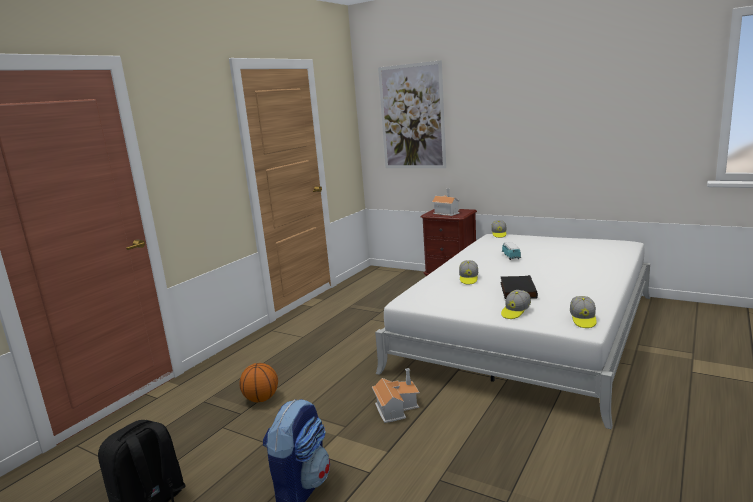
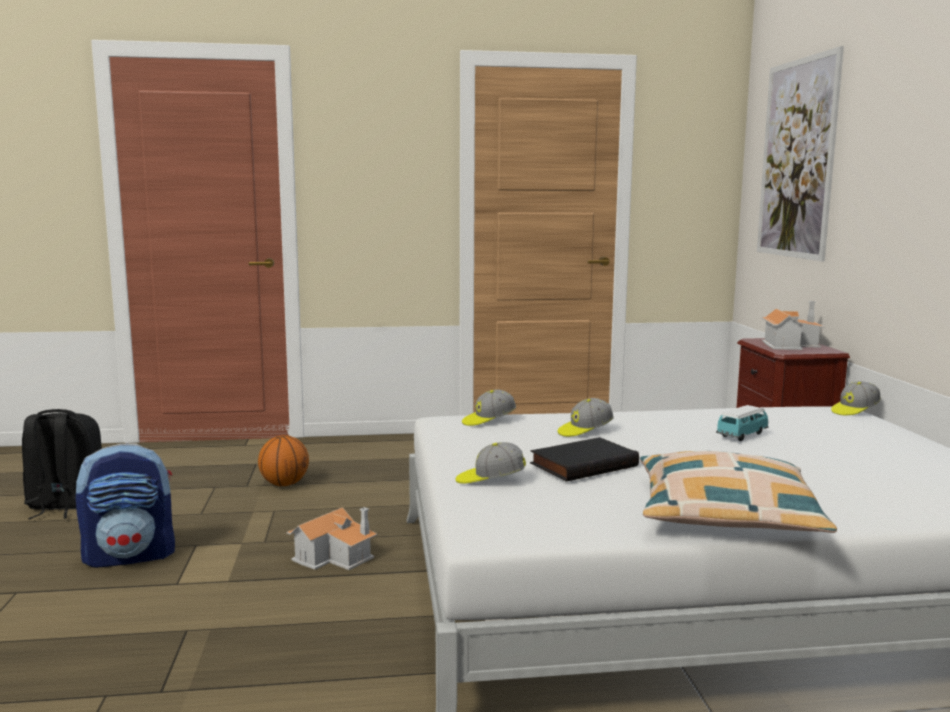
camera: 50 degrees right, 5 degrees down
(583, 319) = (520, 527): cap -> cap (488, 421)
(595, 284) = (725, 513): none -> pillow

